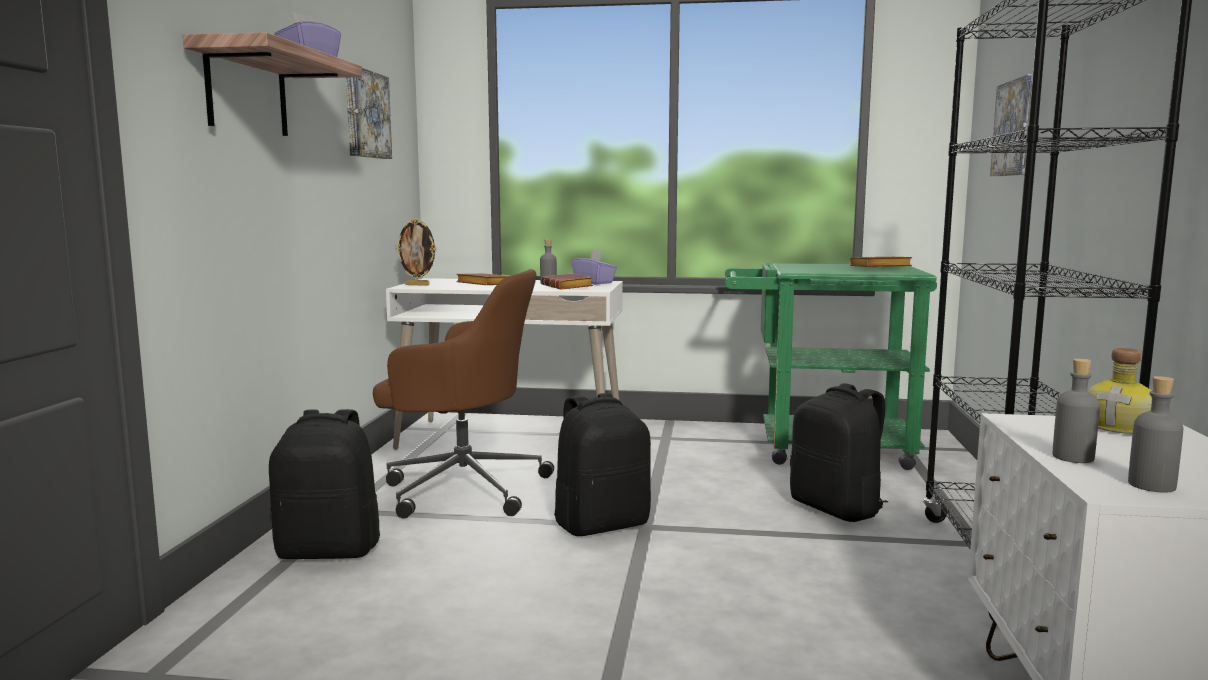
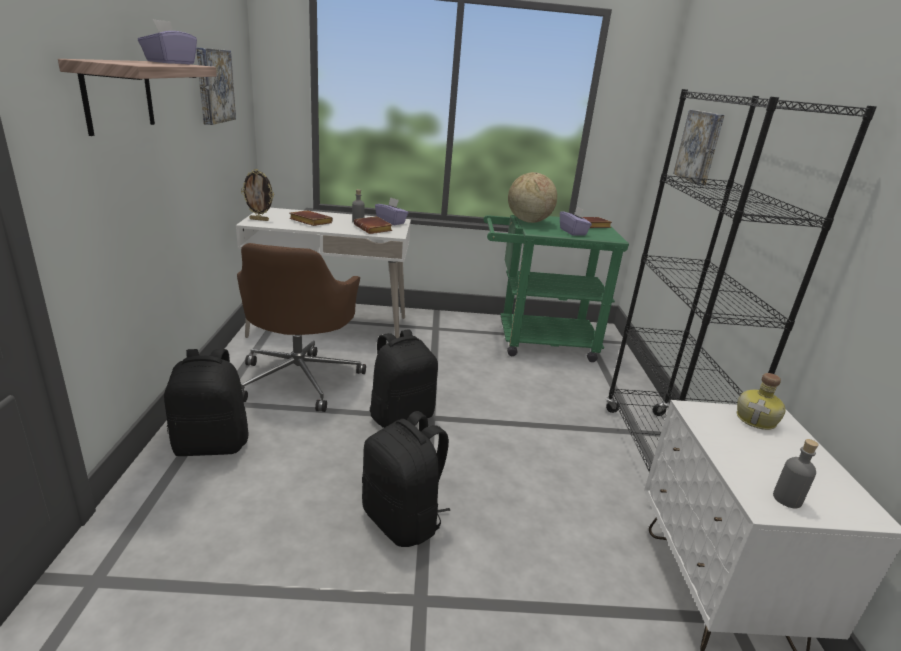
camera: 10 degrees left, 15 degrees up
(462, 488) = (300, 378): brown office chair -> brown office chair turned 90 degrees clockwise
(787, 266) = (528, 221): none -> globe
(837, 509) = (551, 400): black backpack -> black backpack (403, 520)
(852, 271) = (573, 232): none -> purple tissue box
(1073, 457) = (735, 462): grey bottle -> none

